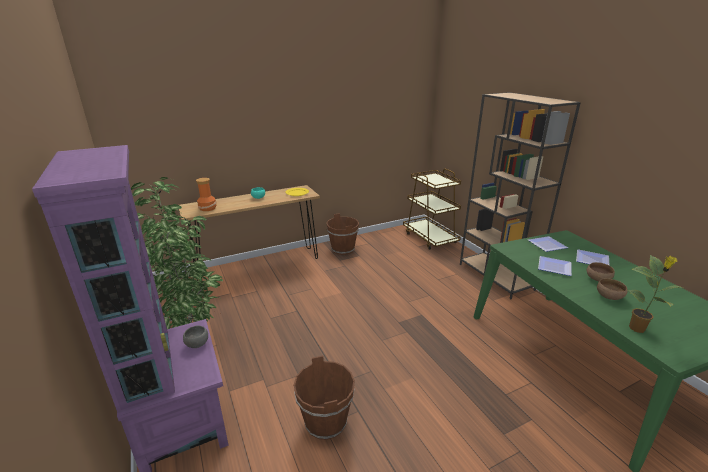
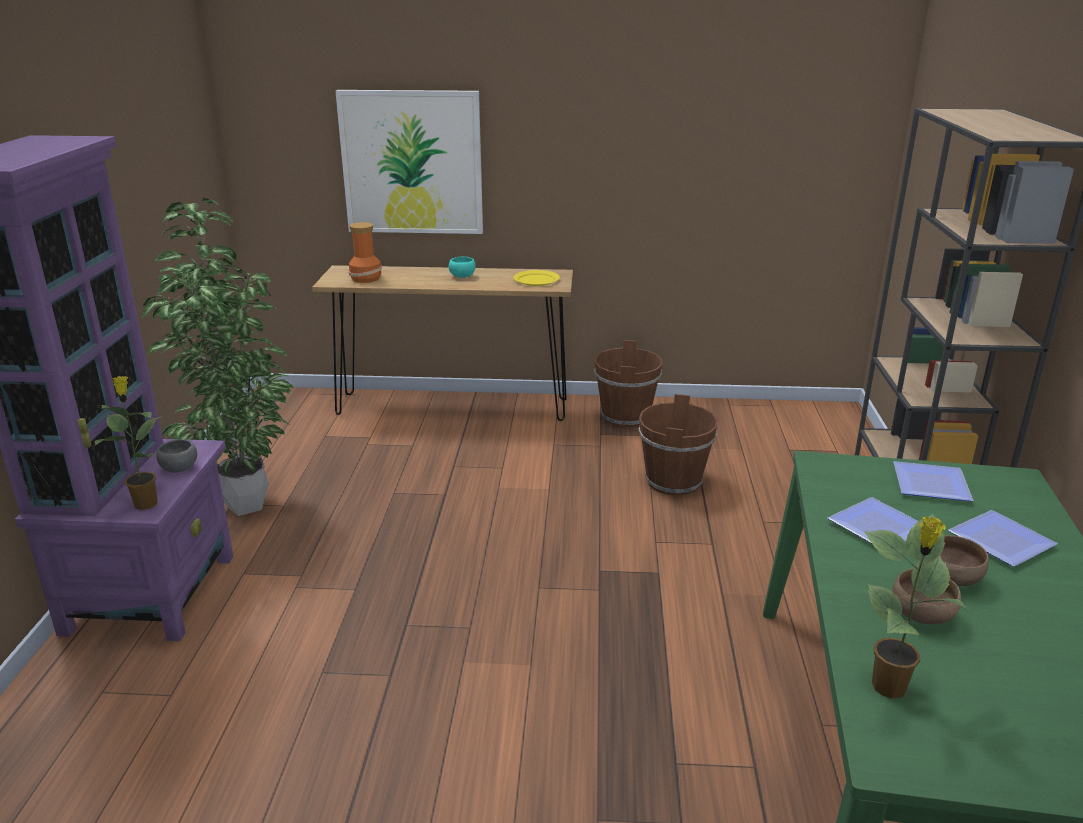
camera: 30 degrees right, 0 degrees up
(200, 372) = (146, 503): none -> potted plant
(219, 142) = (412, 163): none -> picture
(326, 422) = (329, 669): brown bucket -> brown bucket (674, 482)
(430, 238) = (834, 440): brown cart -> none

